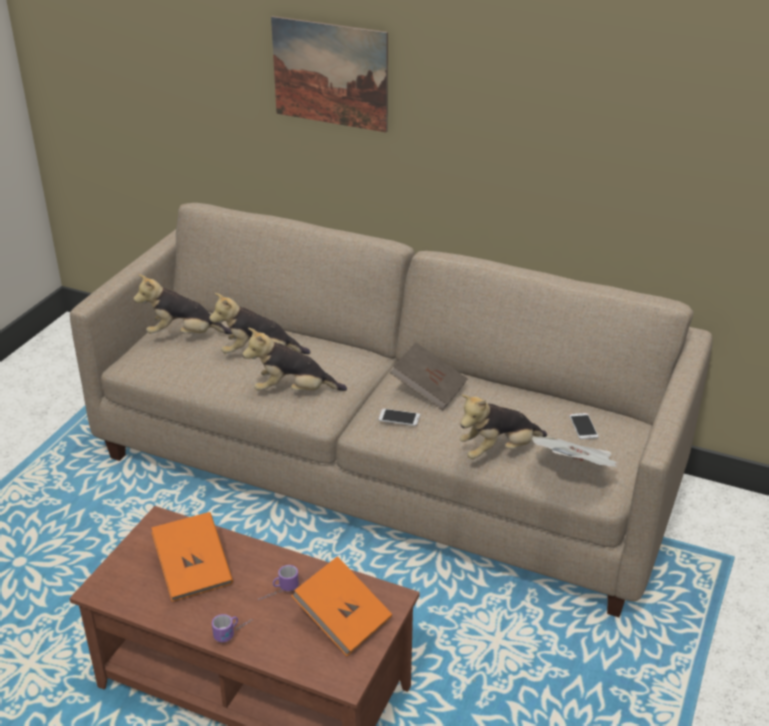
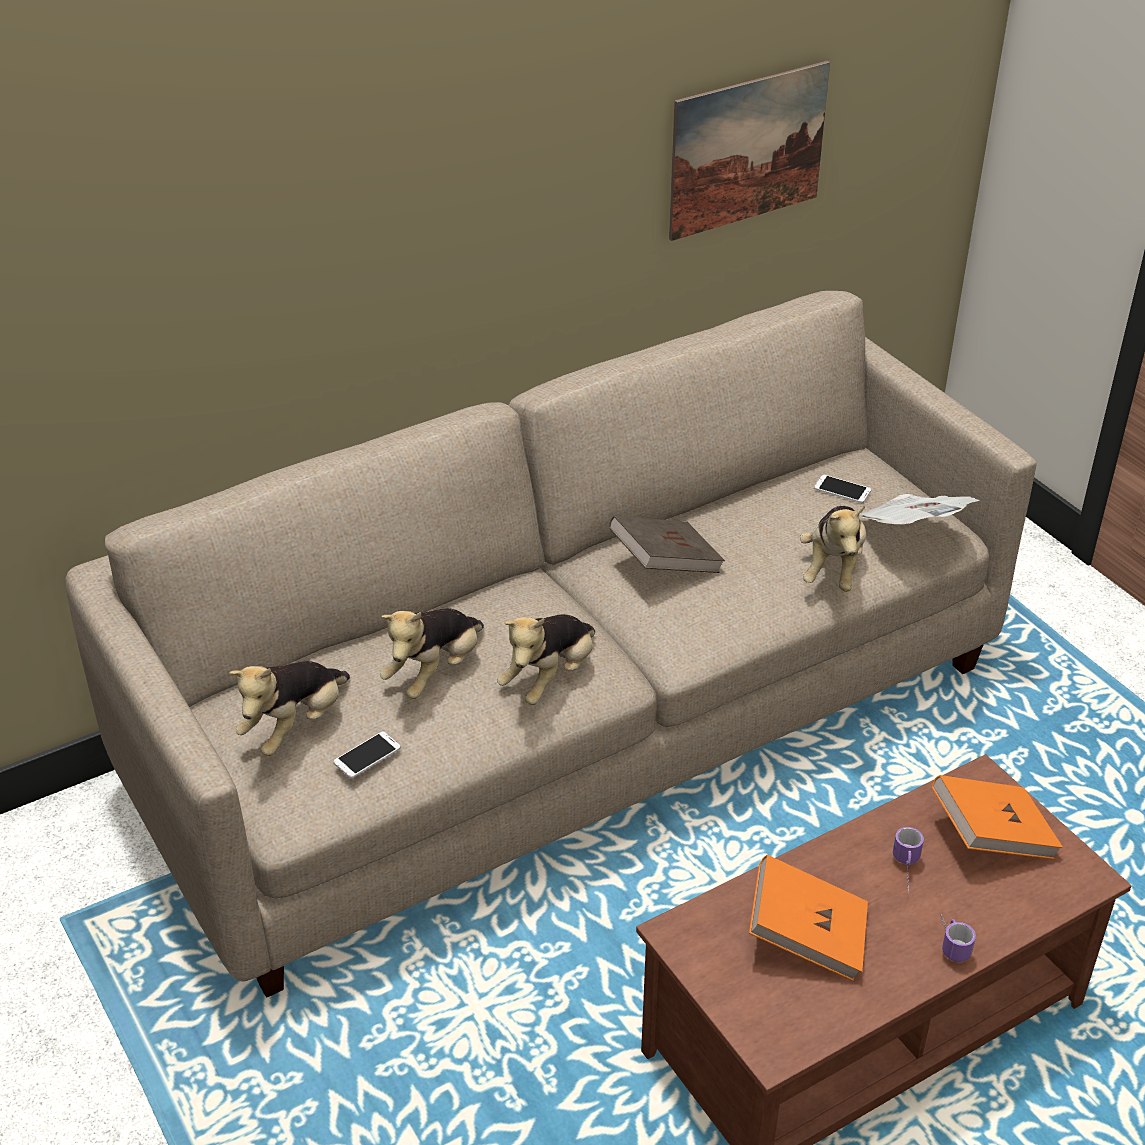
camera: 55 degrees left, 5 degrees up
(330, 74) = (293, 205): picture -> picture (747, 150)
(399, 418) = (698, 613): phone -> phone (367, 755)

